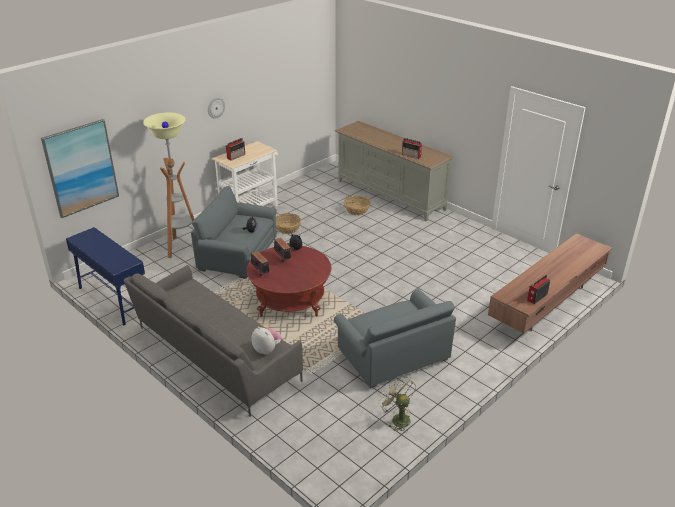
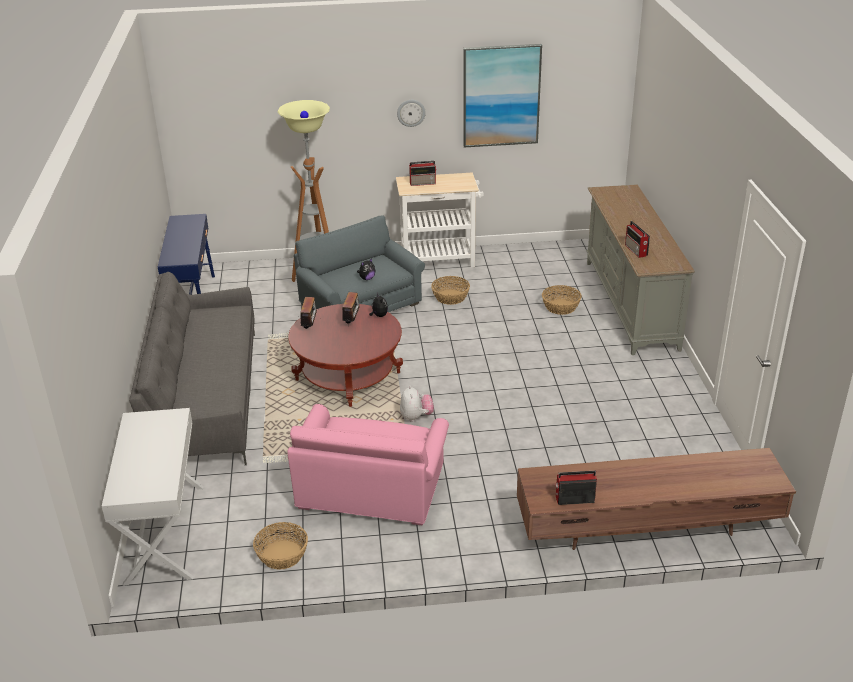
camera: 40 degrees right, 0 degrees up
(81, 168) = (212, 142): picture -> picture (501, 96)
(267, 349) = (211, 406): plush toy -> plush toy (416, 417)
(309, 449) = (164, 533): none -> white console table
(393, 355) = (370, 488): grey armchair -> pink armchair
(397, 418) = (282, 555): green fan -> basket

